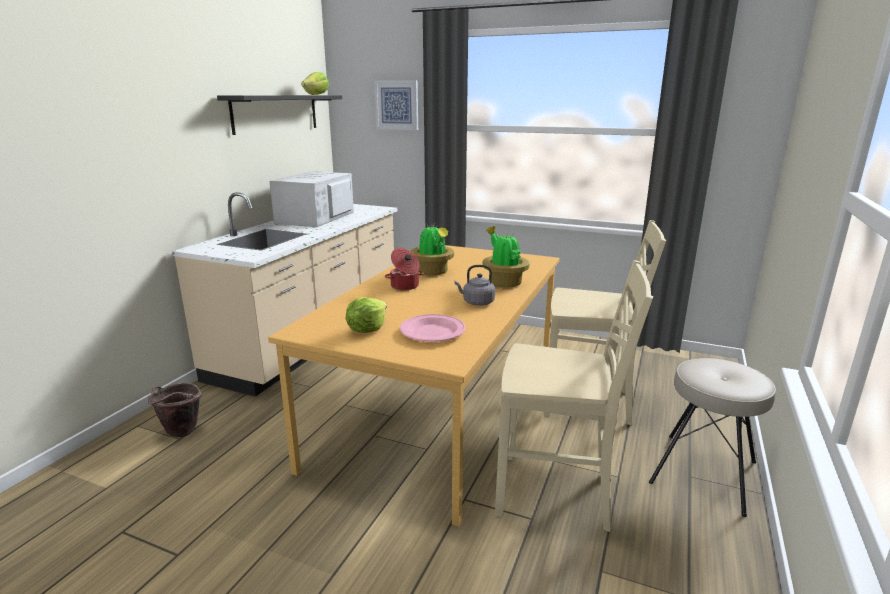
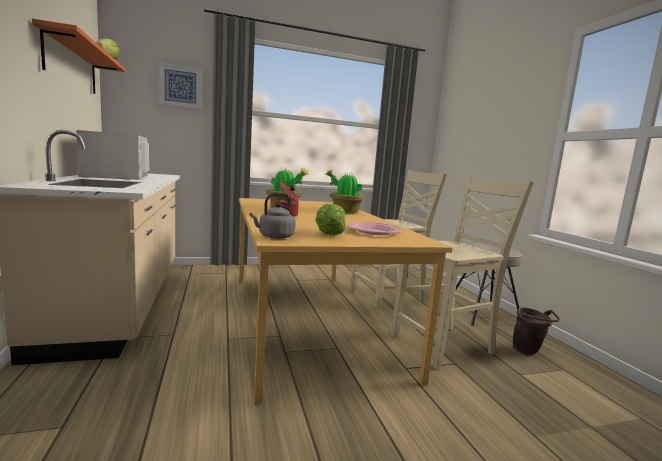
camera: 40 degrees left, 10 degrees down
(180, 434) = (57, 422): brown bucket -> brown bucket (529, 352)
(276, 113) = (71, 65): black shelf -> orange shelf
(476, 302) = (356, 219): grey kettle -> grey kettle (274, 237)

